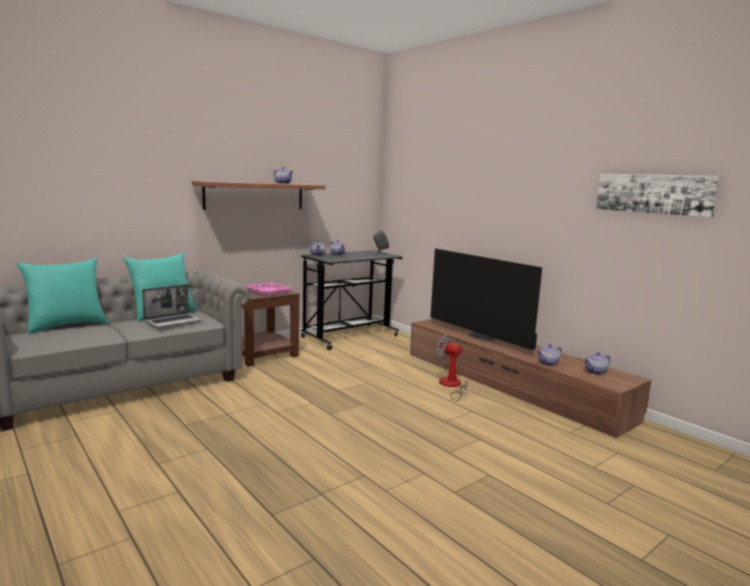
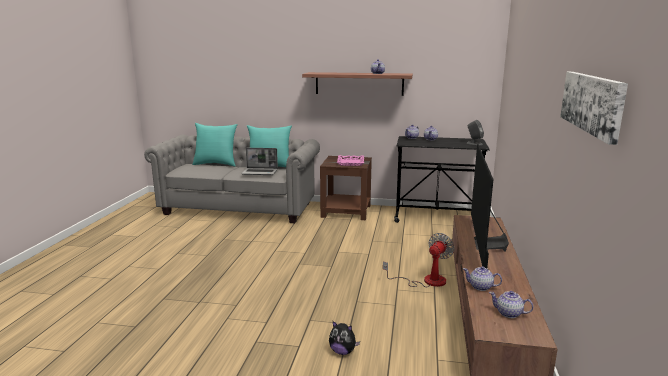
camera: 50 degrees right, 5 degrees up
(451, 386) = (426, 281): fan -> fan turned 45 degrees clockwise
(520, 460) = (343, 351): none -> plush toy

